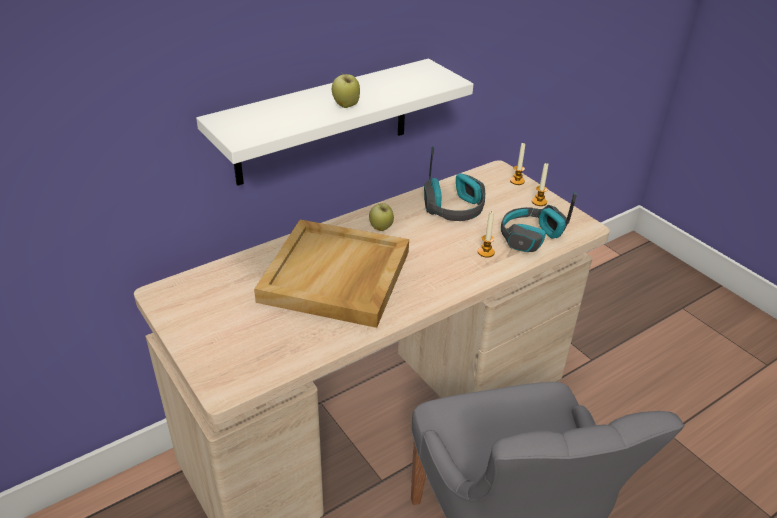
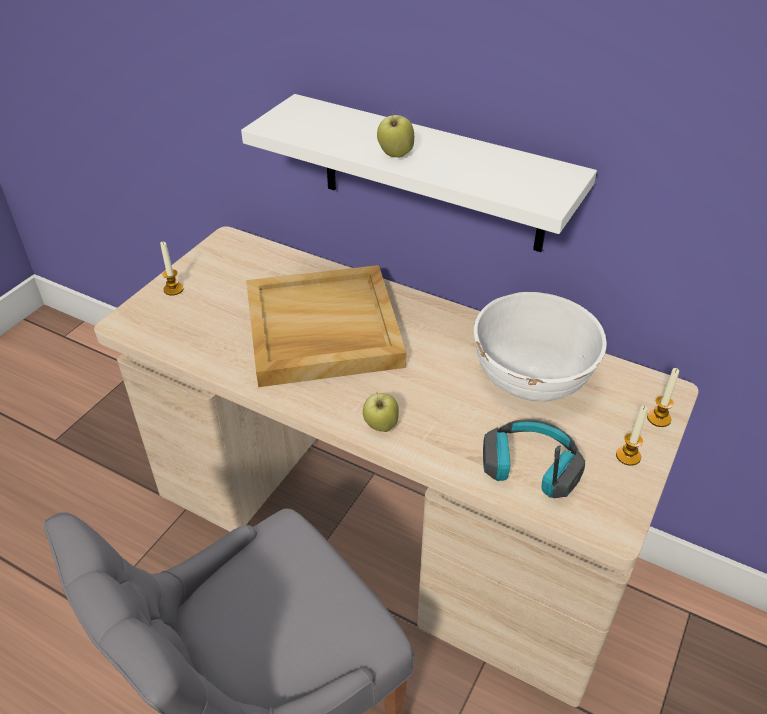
camera: 65 degrees right, 5 degrees up
(381, 228) = (433, 331): apple -> apple (380, 426)
(454, 207) = (532, 377): headphones -> white bowl
(486, 252) = (459, 434): candle -> candle (173, 289)

